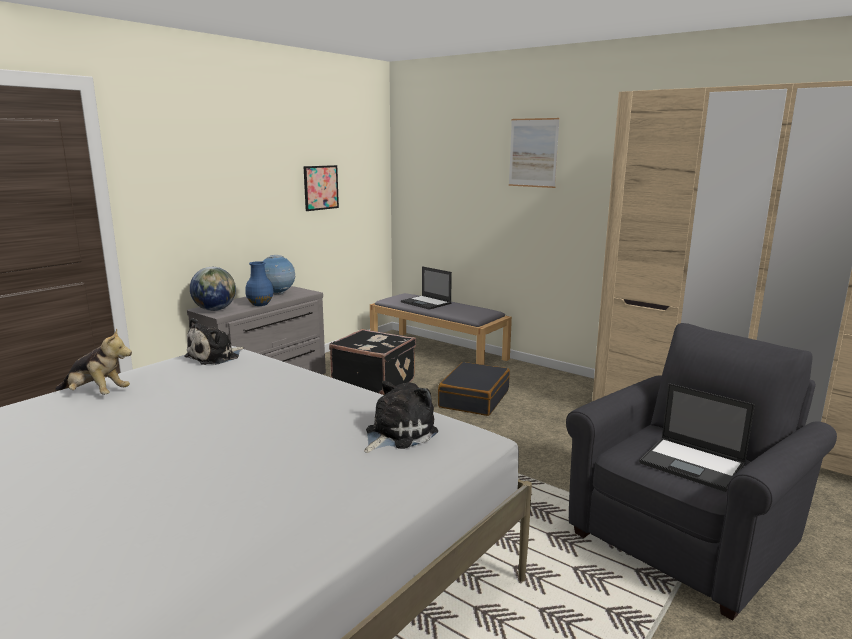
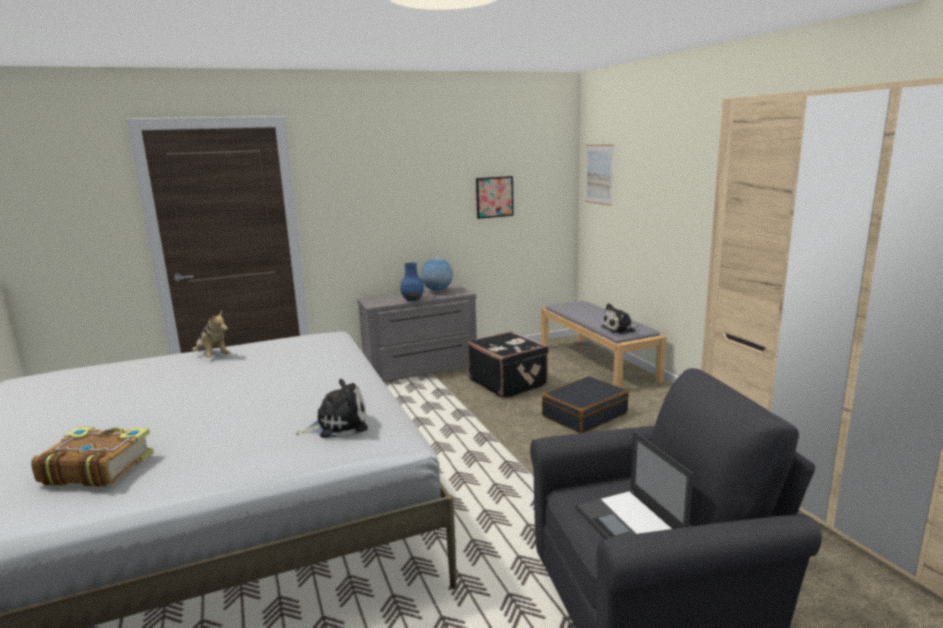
camera: 30 degrees right, 0 degrees up
(157, 553) = (97, 468): none -> book
(215, 310) = (375, 301): globe -> none
(215, 357) = (312, 340): plush toy -> plush toy (620, 329)
(426, 303) = (589, 312): laptop -> none
(533, 153) = (691, 163): picture -> picture (599, 174)

